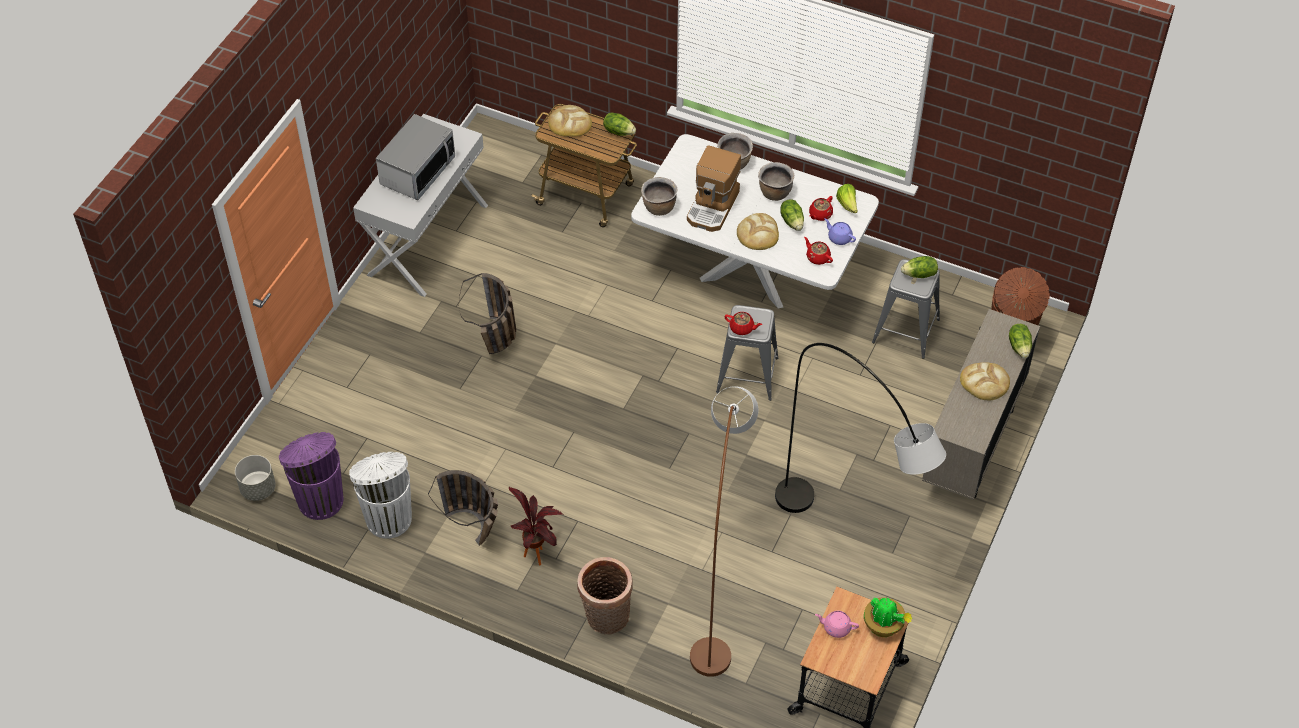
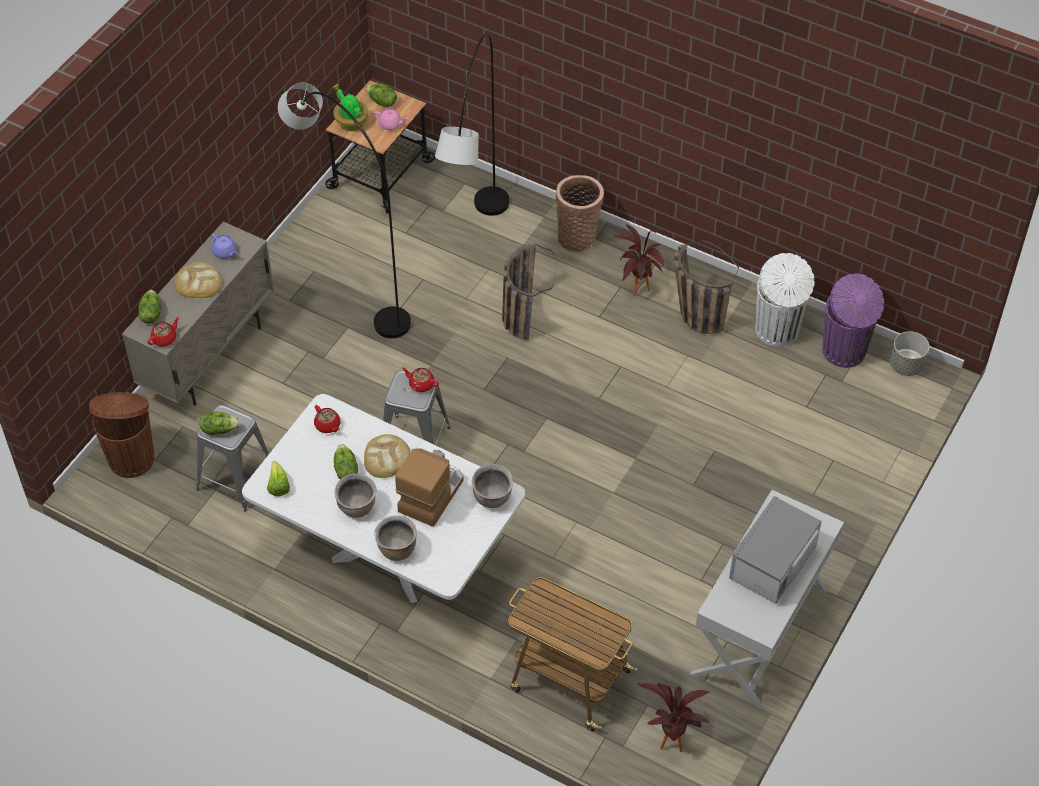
camera: 175 degrees left, 0 degrees up
(497, 343) = (676, 496): basket -> basket (522, 313)
(503, 161) = (671, 738): none -> potted plant
(569, 123) = (588, 637): bread -> none
(619, 131) = (528, 621): lettuce -> lettuce (381, 102)
(719, 591) = (476, 251): brown floor lamp -> grey floor lamp
(820, 214) = (312, 476): red teapot -> red teapot (165, 339)
(839, 238) = (298, 447): purple teapot -> purple teapot (225, 252)

